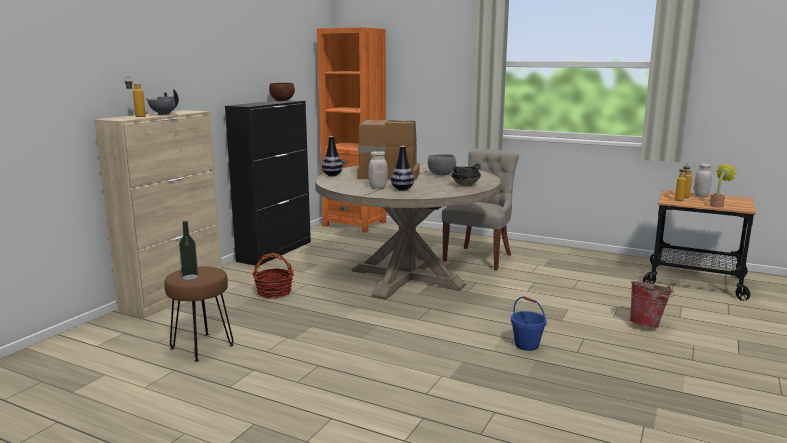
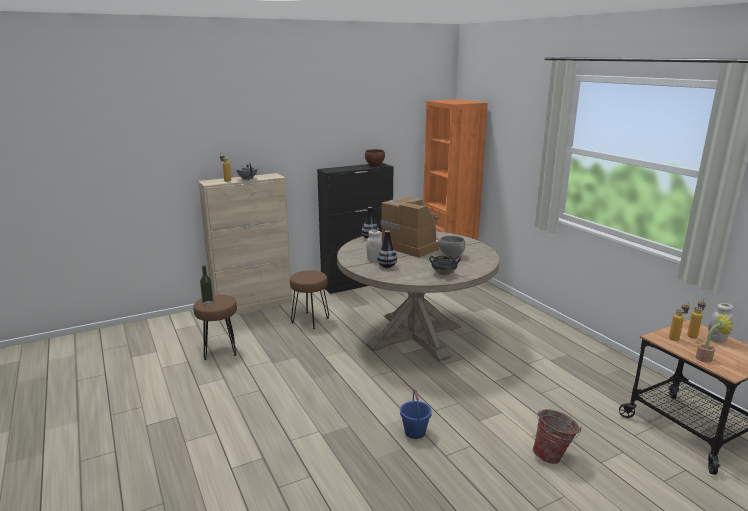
camera: 35 degrees right, 5 degrees up
(274, 292) = (310, 320): basket -> brown stool
(479, 257) = (503, 333): grey chair -> none

